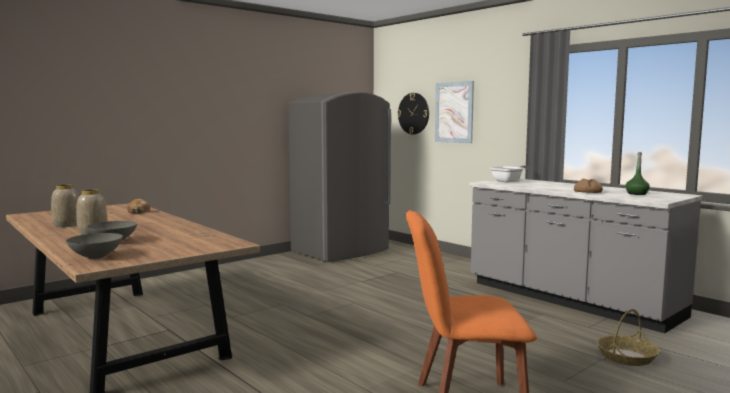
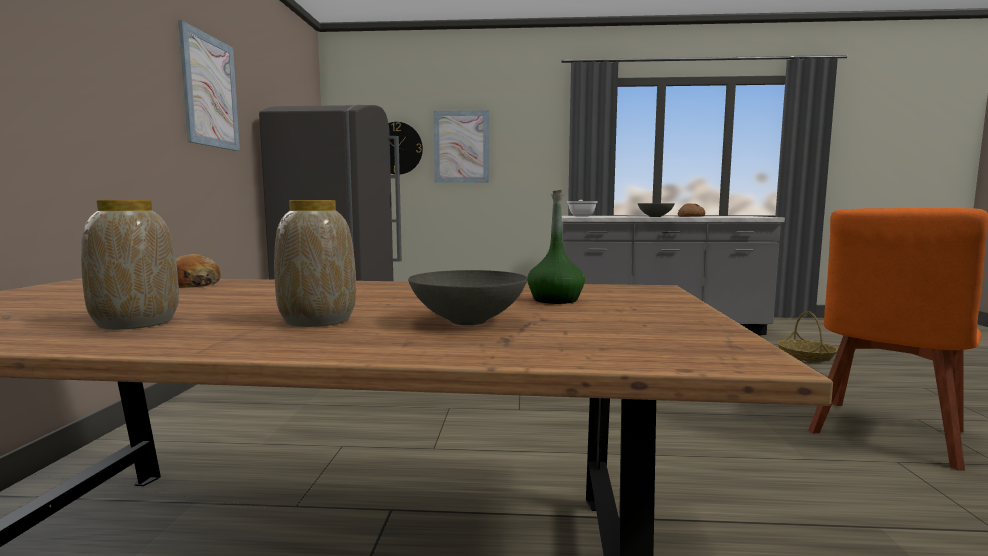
camera: 45 degrees left, 0 degrees up
(97, 257) = (626, 345): grey bowl -> grey bowl (655, 216)
(247, 98) = (210, 91): none -> picture
(636, 194) = (721, 216): green bottle -> green bottle (555, 300)

